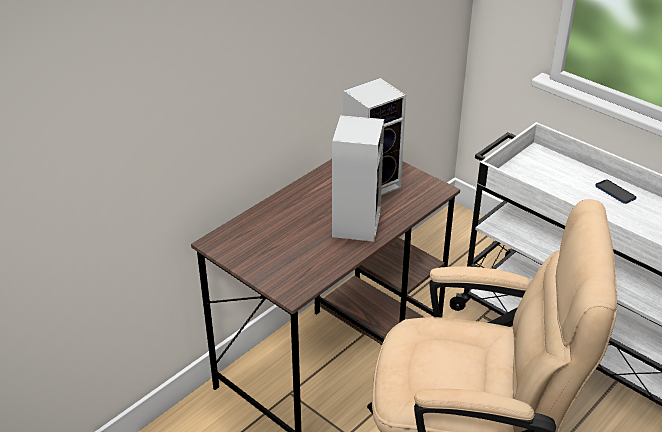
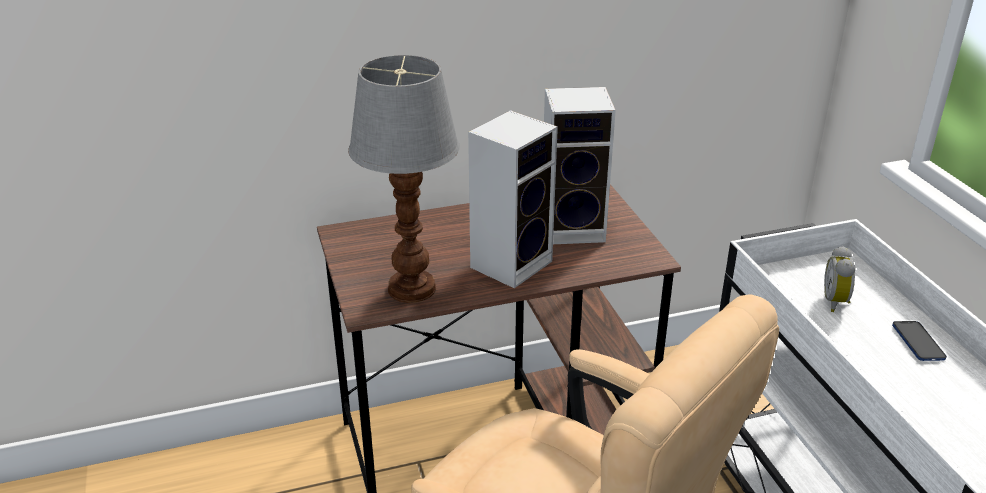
camera: 30 degrees right, 5 degrees down
(307, 266) = (411, 287): none -> table lamp
(555, 182) = (836, 302): none -> alarm clock

